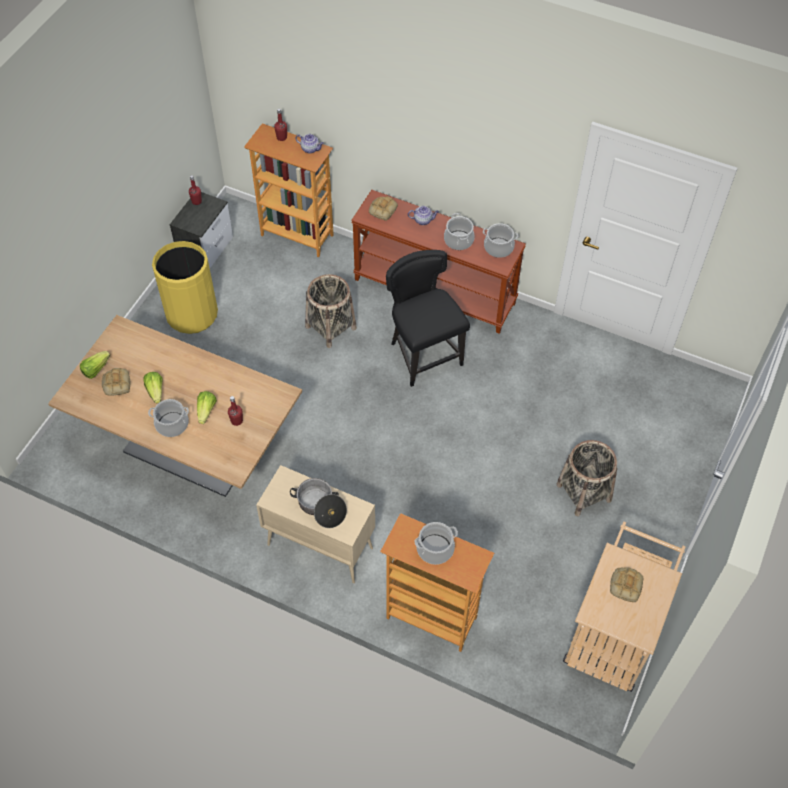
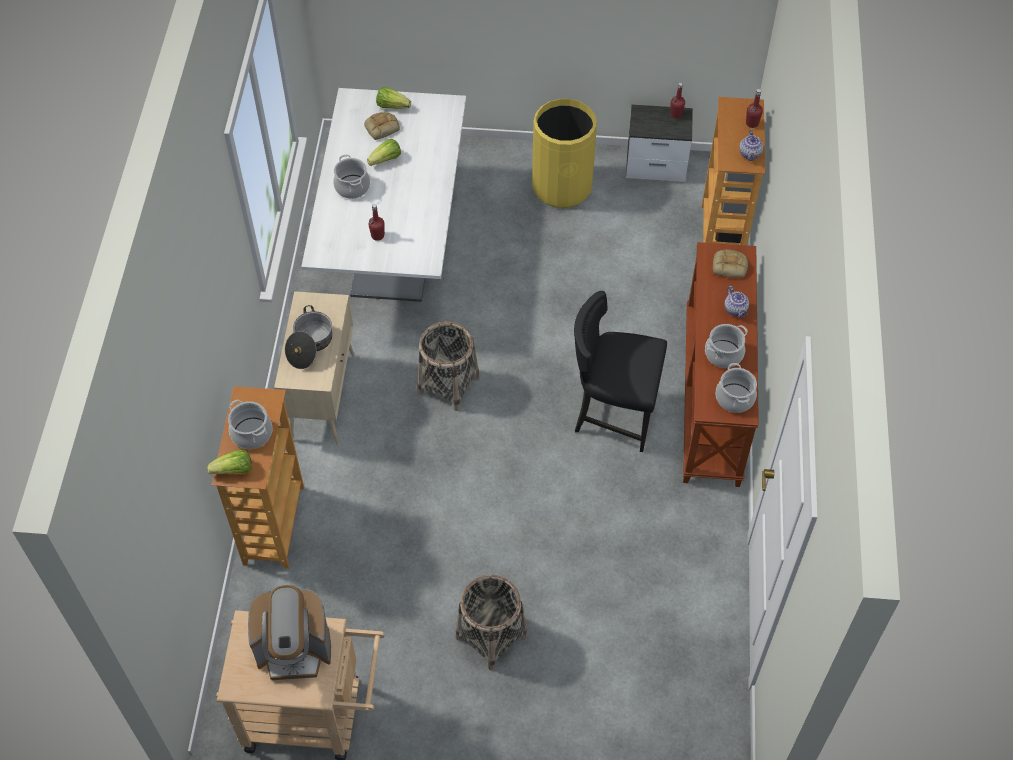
camera: 70 degrees right, 0 degrees up
(190, 449) = (394, 248): brown dining table -> white dining table
(206, 411) = (379, 207): lettuce -> lettuce (234, 470)
(331, 327) = (607, 313): basket -> basket (448, 385)
(424, 354) = (613, 414): black chair -> black chair turned 120 degrees counterclockwise
(625, 585) = (294, 651): bread -> coffee machine

